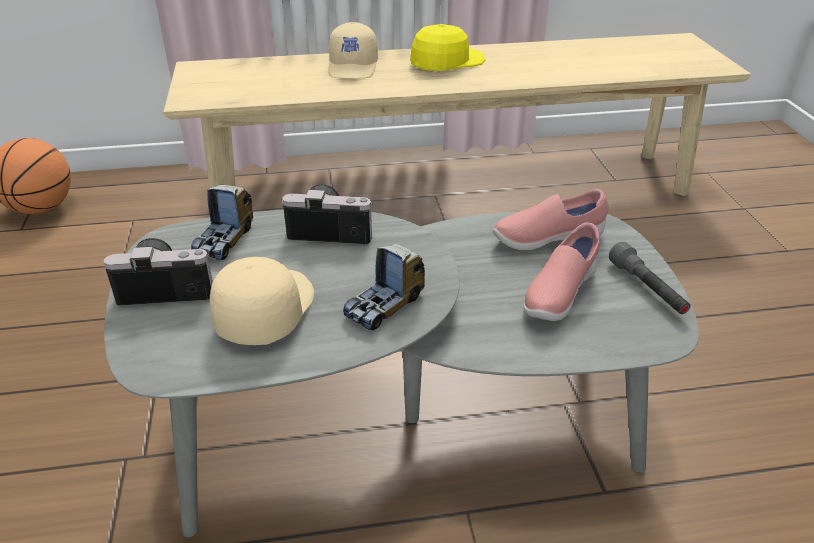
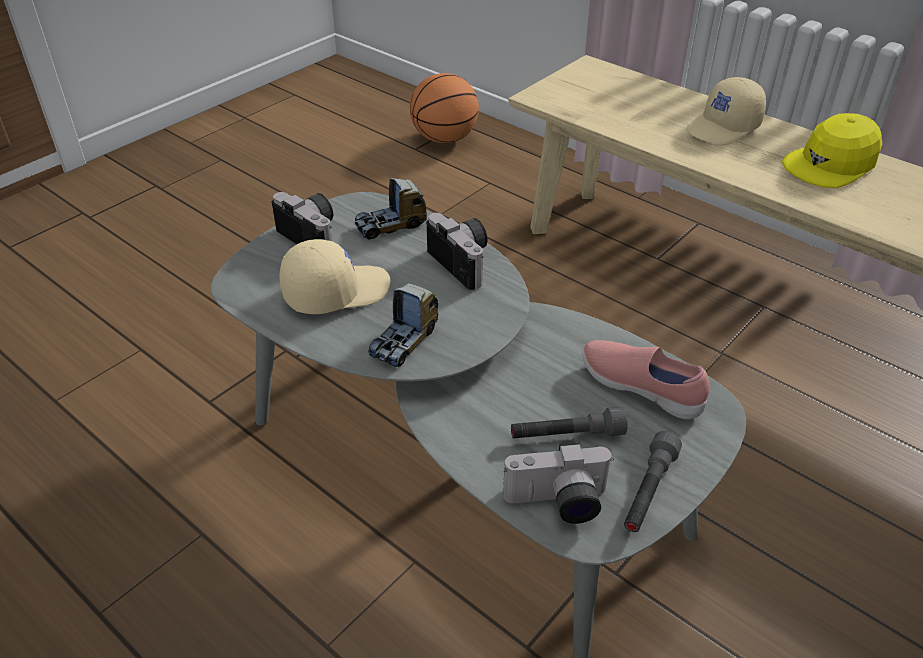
camera: 50 degrees right, 5 degrees up
(386, 305) = (405, 341): toy truck -> toy truck turned 60 degrees counterclockwise
(446, 61) = (831, 164): yellow cap -> yellow cap turned 135 degrees clockwise
(558, 294) = (566, 435): pink shoe -> grey flashlight
(623, 334) = (558, 504): none -> camera

